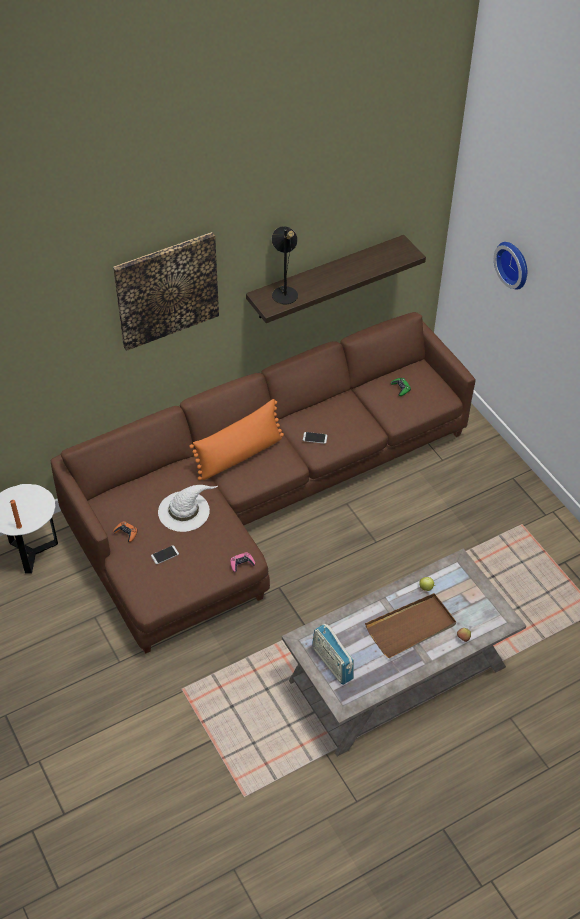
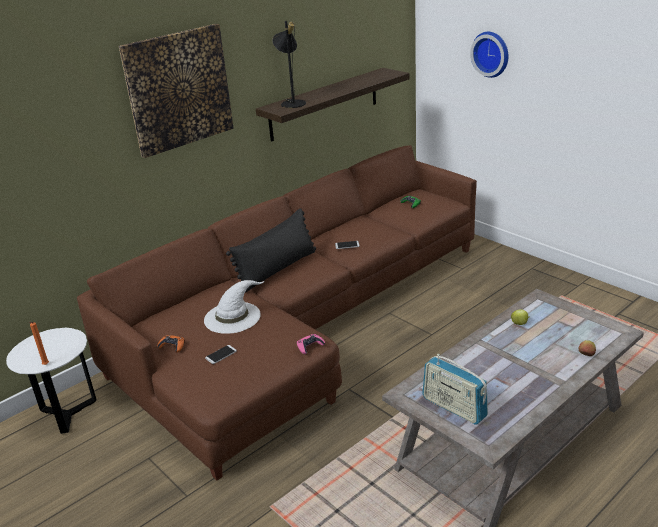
camera: 10 degrees left, 20 degrees down
(239, 455) = (277, 269): orange pillow -> black pillow
(411, 627) = (524, 358): brown tray -> none

